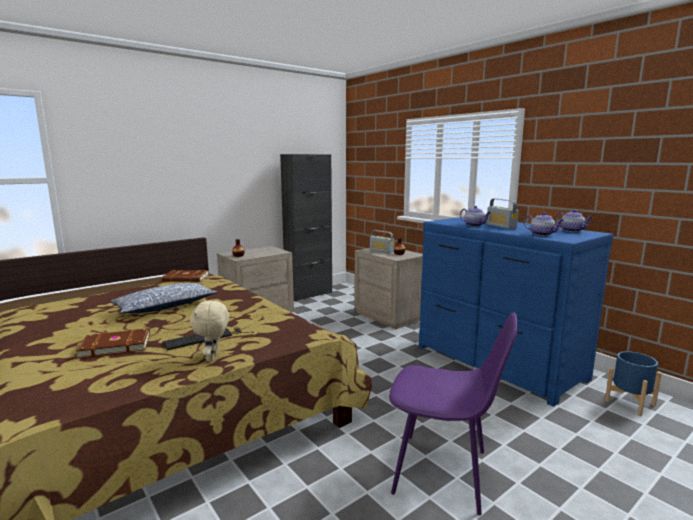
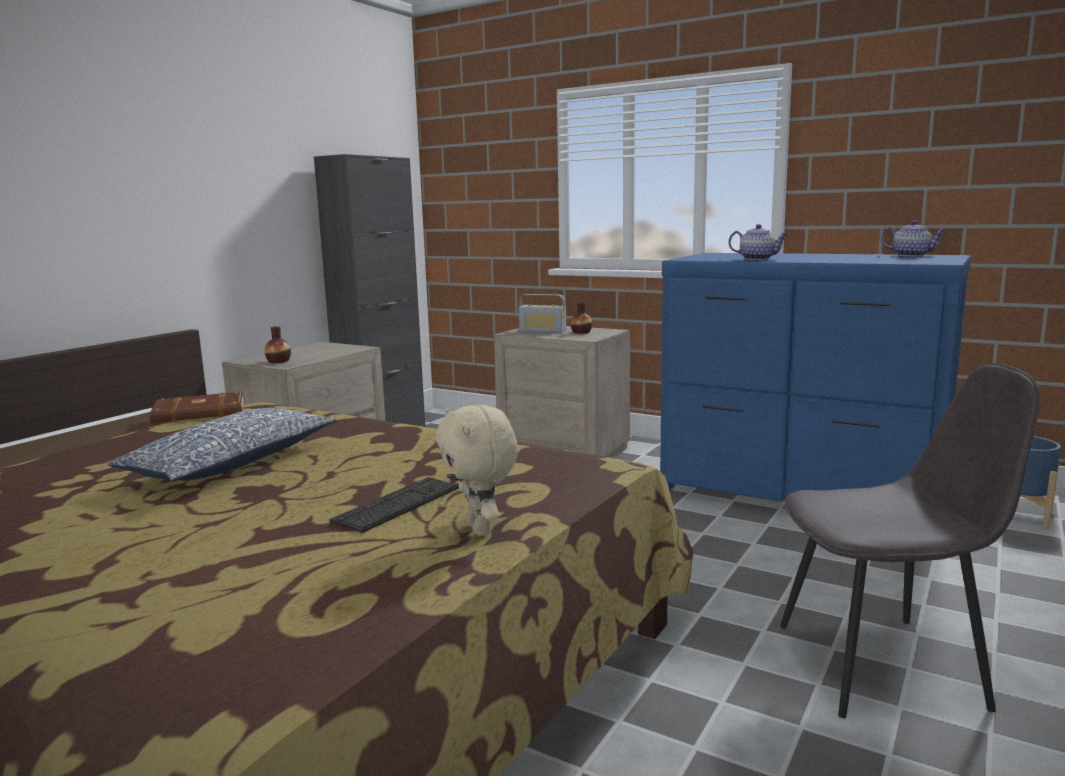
camera: 20 degrees left, 0 degrees up
(115, 345) = (223, 544): brown book -> none
(444, 472) = (884, 665): purple chair -> grey chair
(501, 226) = (799, 257): radio -> none
(542, 234) = (888, 260): teapot -> none

